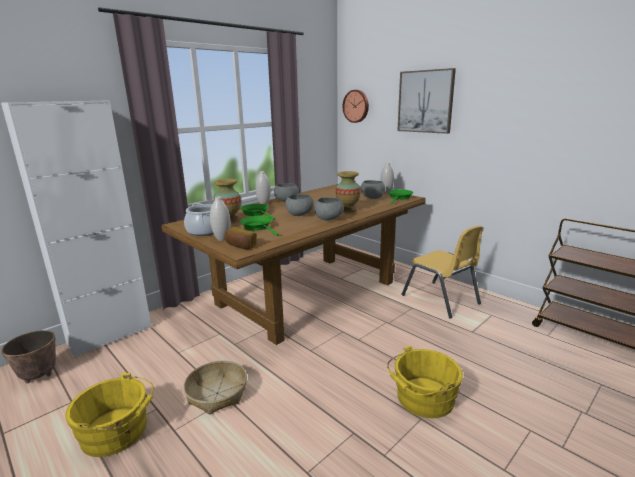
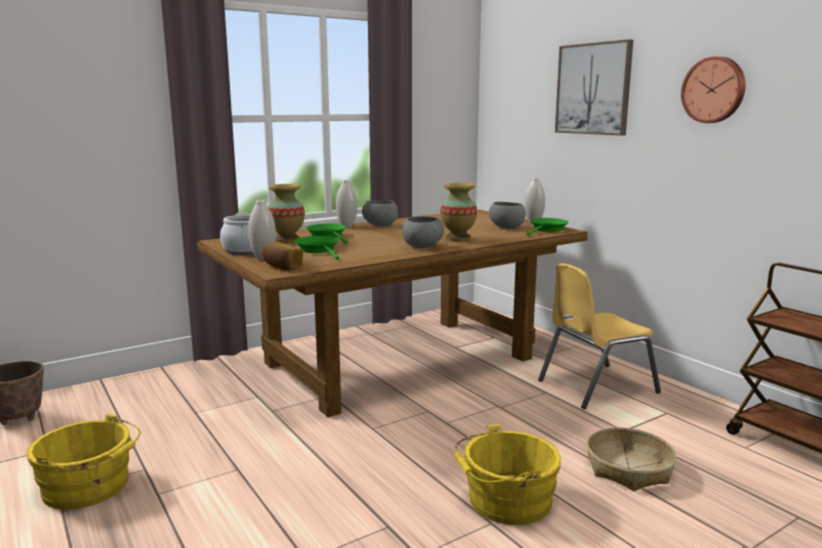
camera: 10 degrees right, 5 degrees down
(110, 335) = (118, 384): white cabinet -> none
(217, 393) = (227, 462): basket -> basket (629, 469)
(300, 215) = (386, 240): grey bowl -> none
(356, 106) = (503, 97): wall clock -> wall clock (714, 90)
(440, 299) = (596, 386): yellow chair -> yellow chair turned 90 degrees clockwise

